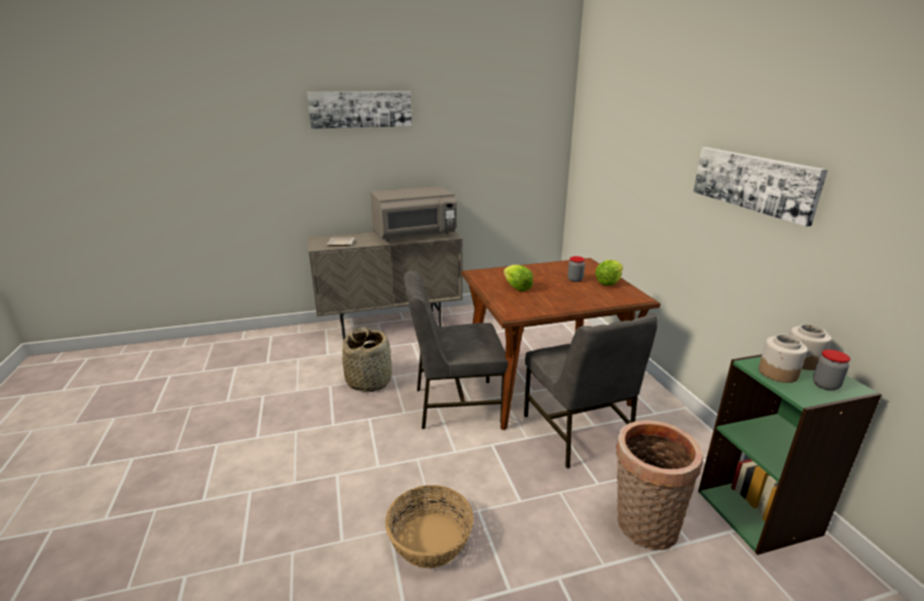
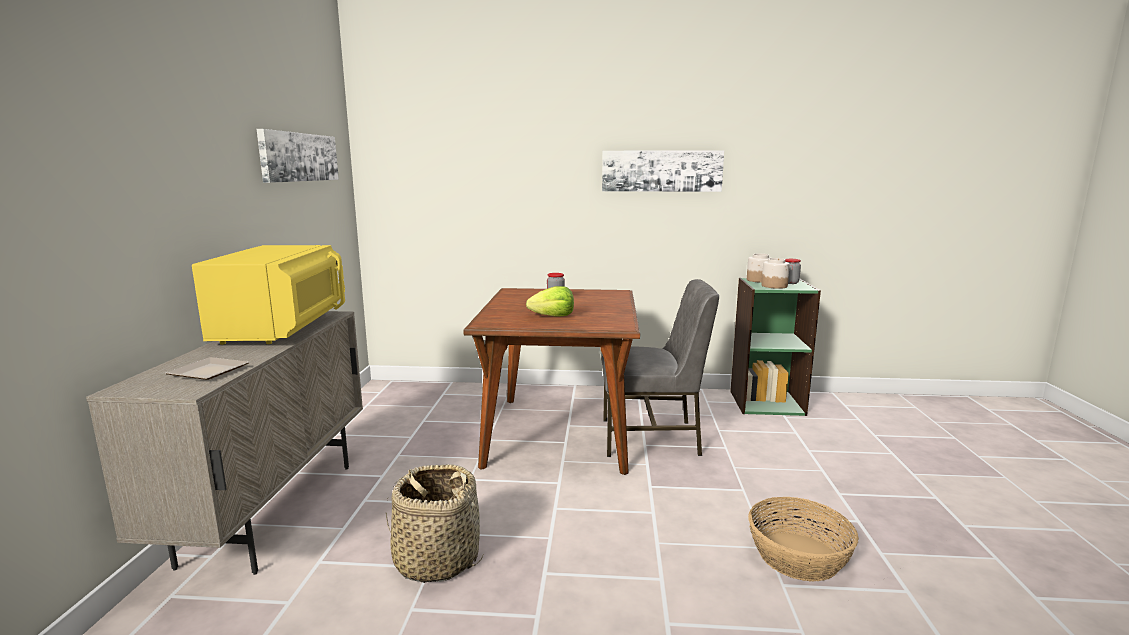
camera: 70 degrees left, 10 degrees down
(360, 109) = (141, 99): picture -> picture (299, 157)
(414, 235) = (284, 328): grey microwave -> yellow microwave
(456, 404) = (558, 493): grey chair -> none
(608, 282) = (574, 292): lettuce -> none
(643, 526) = (780, 444): basket -> none

